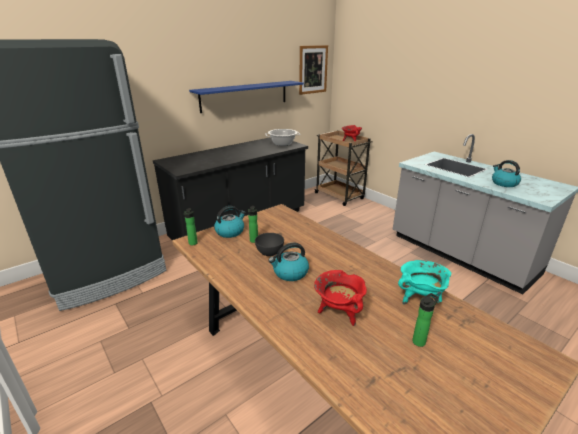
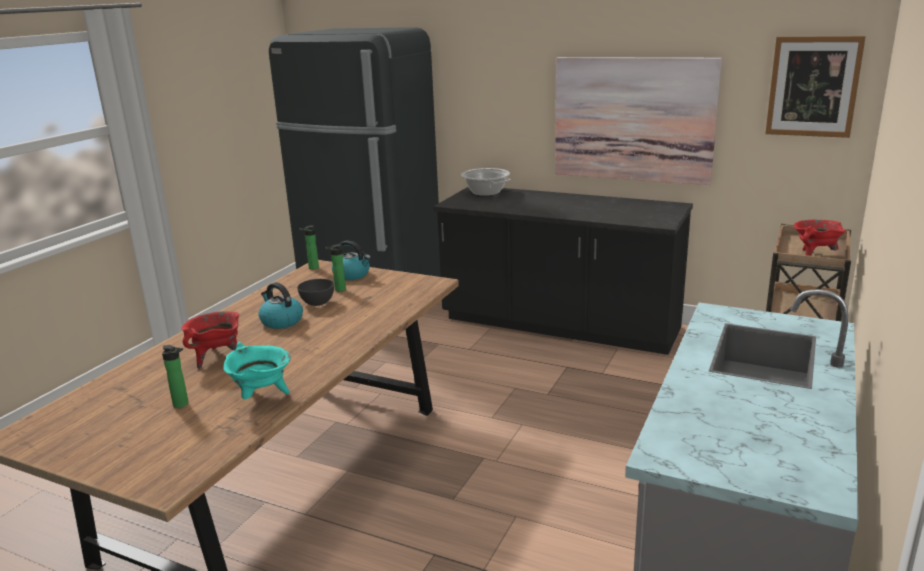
camera: 65 degrees right, 5 degrees down
(245, 96) = (633, 119): blue shelf -> picture
(282, 144) = (652, 215): cooking pot -> cooking pot (485, 192)
(503, 183) = (720, 409): kettle -> none

